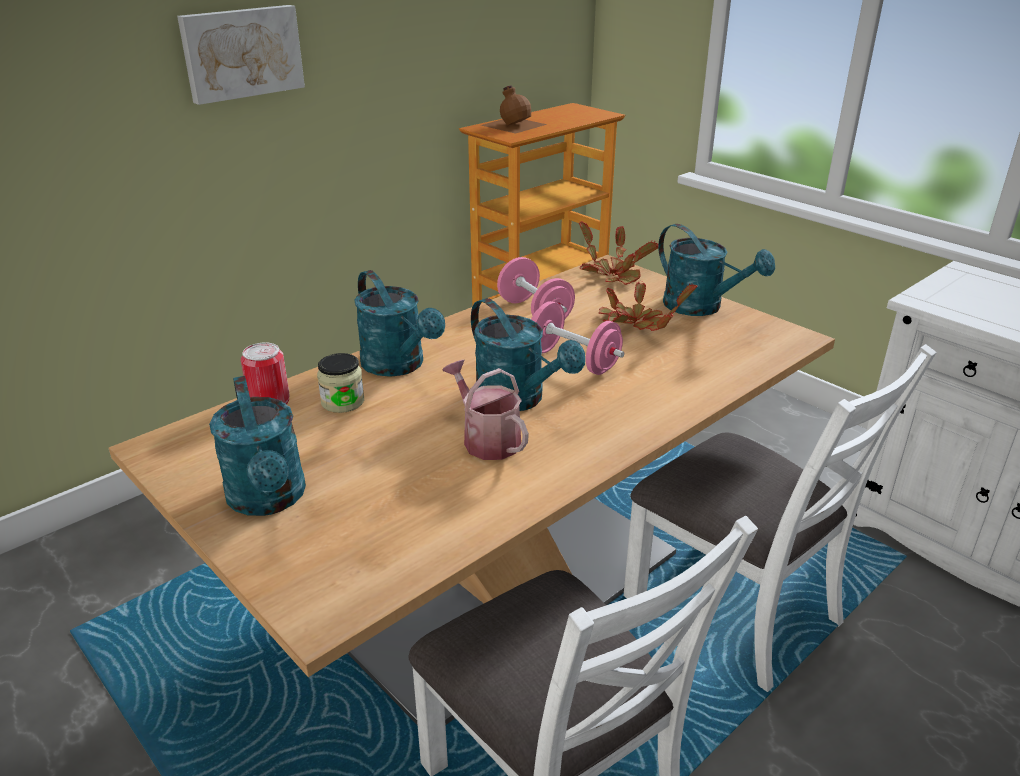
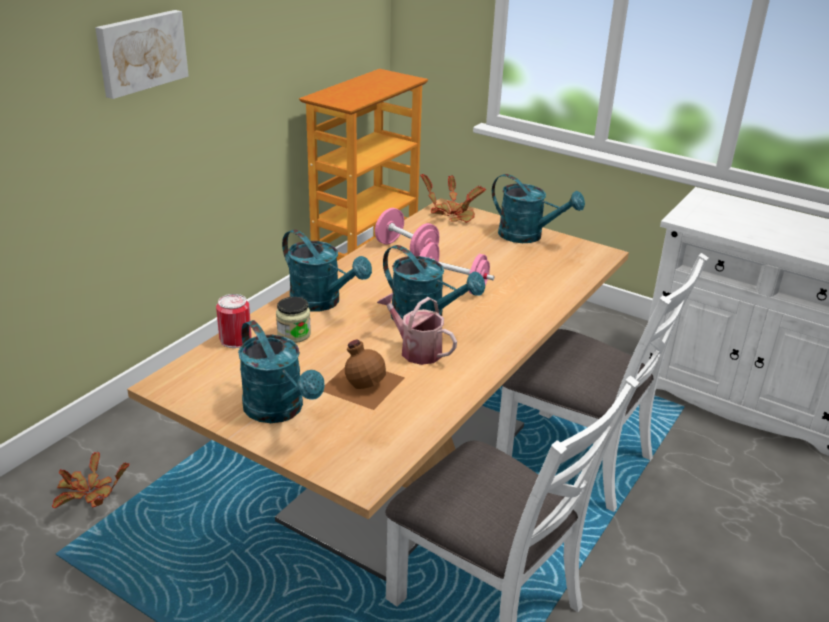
camera: 15 degrees left, 0 degrees up
(513, 124) = (342, 92): brown bottle -> brown bottle (362, 383)
(635, 324) = (485, 254): potted plant -> potted plant (88, 494)

